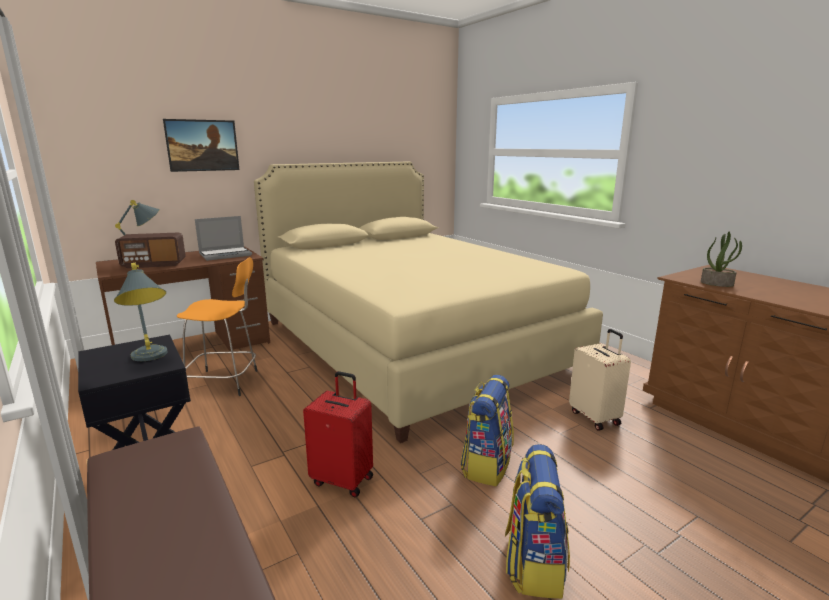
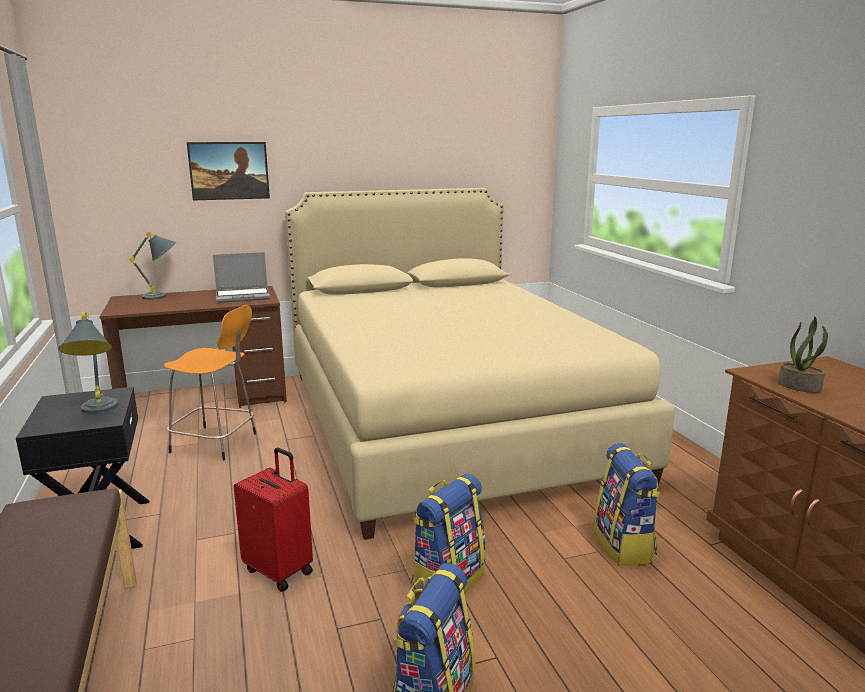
camera: 15 degrees right, 0 degrees up
(154, 264) = (163, 304): radio -> none
(595, 417) = (624, 546): beige suitcase -> backpack

